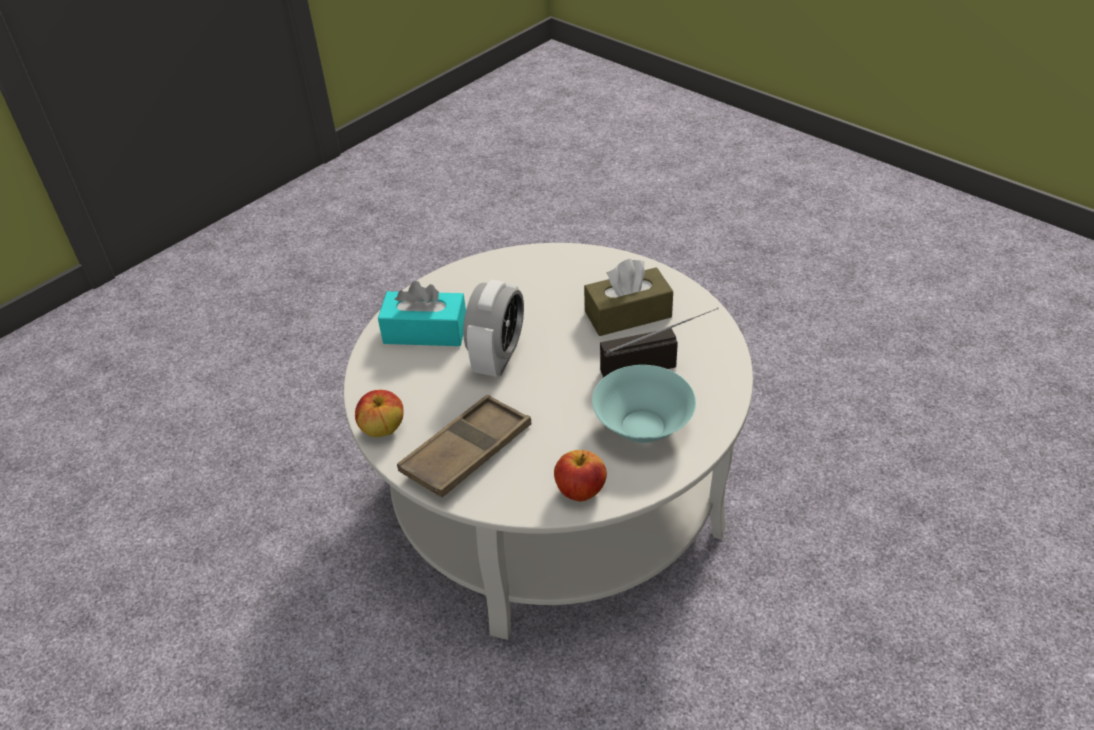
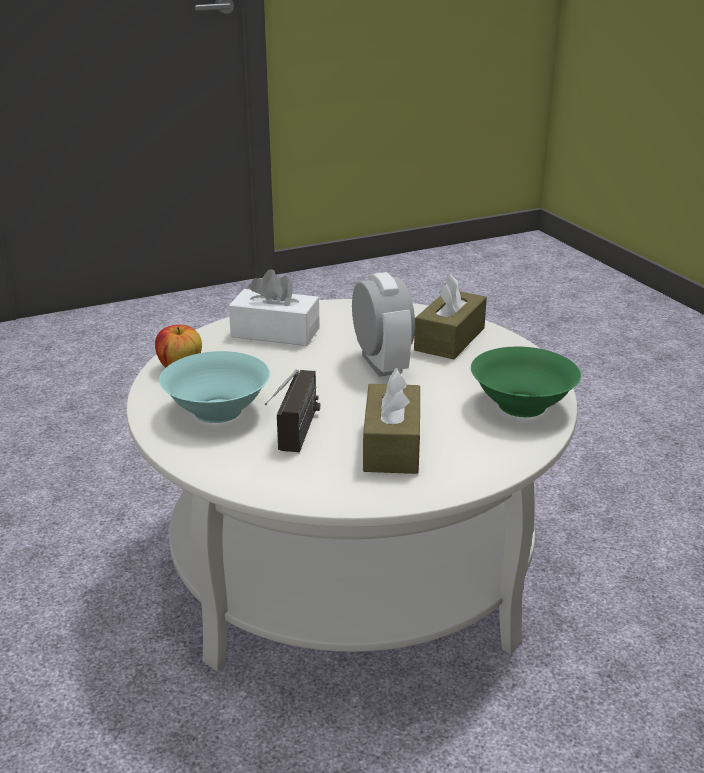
camera: 110 degrees right, 15 degrees down
(383, 429) = (336, 308): apple -> none
(425, 331) = (449, 339): turquoise tissue box -> brown tissue box
(467, 452) = (275, 332): brown tray -> white tissue box
(498, 358) = (381, 364): alarm clock -> alarm clock turned 150 degrees counterclockwise
(526, 269) = (522, 405): none -> green bowl

